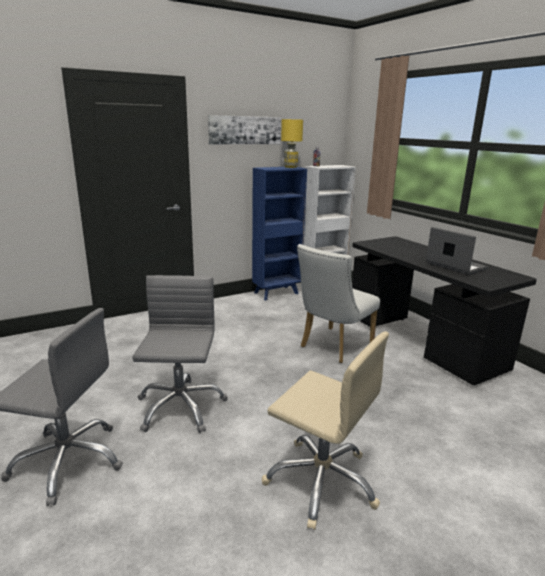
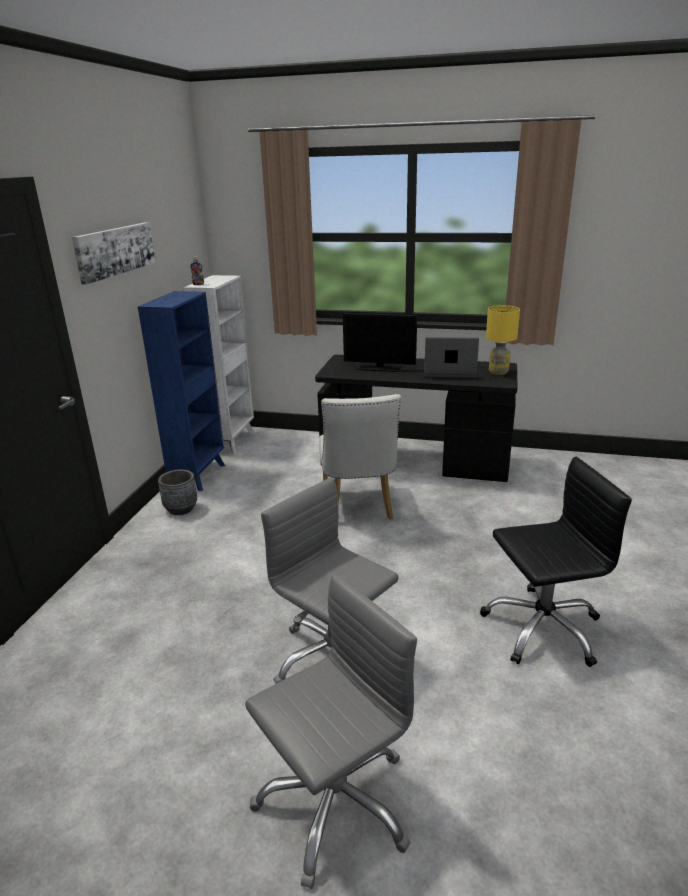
camera: 45 degrees left, 5 degrees up
(242, 304) = (181, 509): none -> grey planter
(291, 167) = (181, 294): yellow table lamp -> yellow table lamp (498, 372)
(321, 481) = (542, 627): beige office chair -> black office chair
(407, 250) = (379, 368): none -> monitor

